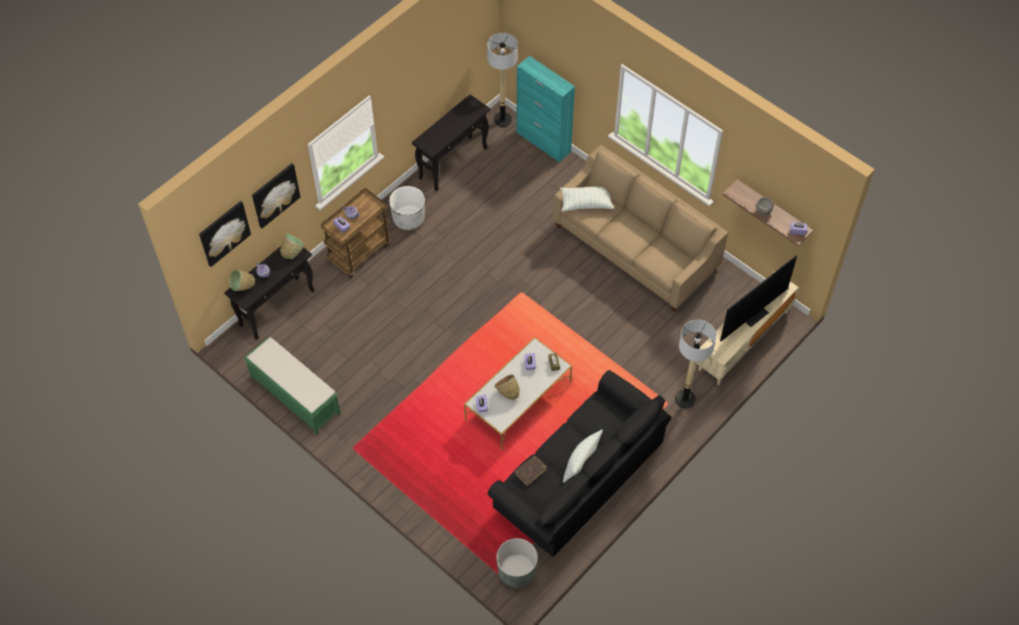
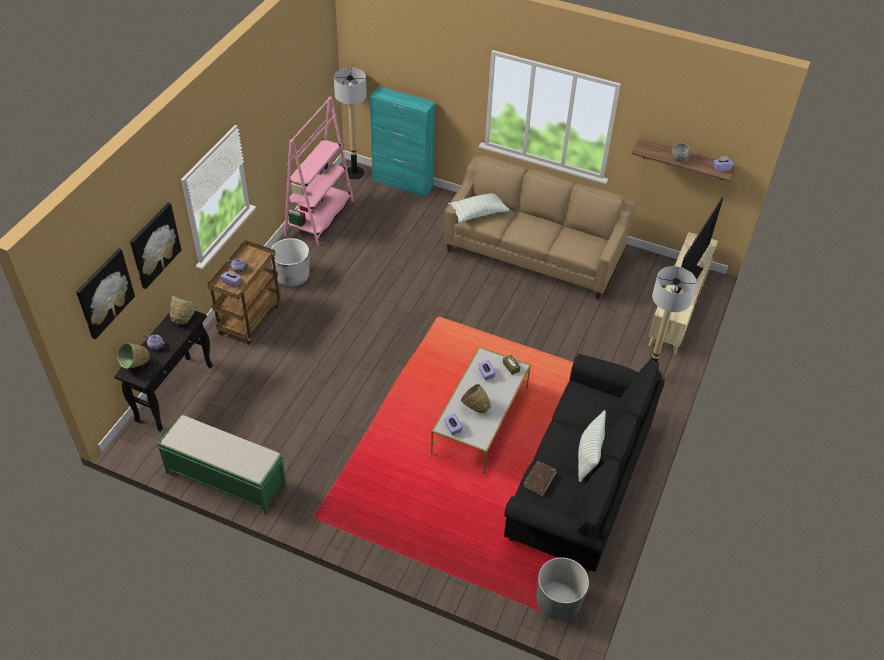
camera: 20 degrees left, 10 degrees down
(453, 163) = (319, 218): black console table -> pink bookcase

